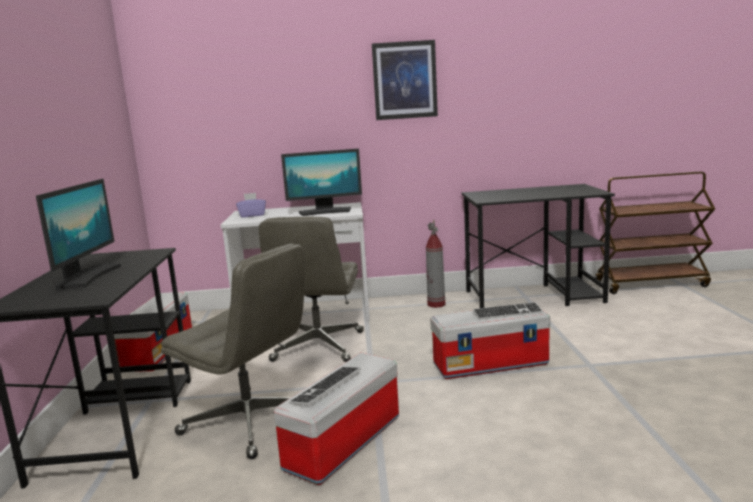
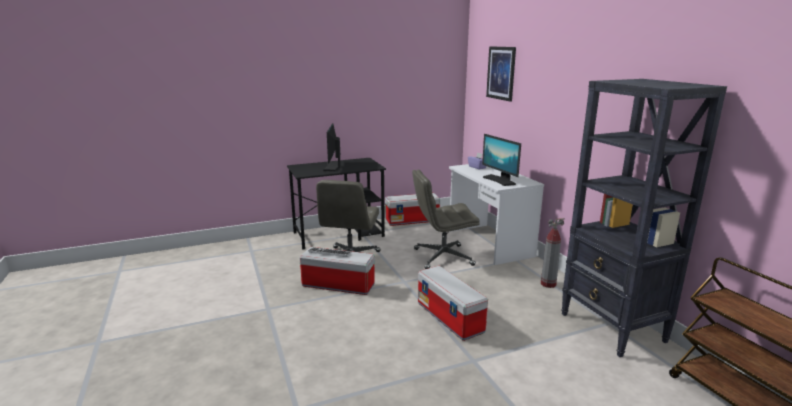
camera: 70 degrees right, 5 degrees up
(87, 277) = (332, 166): monitor -> monitor turned 105 degrees clockwise
(405, 80) = (586, 97): picture -> picture (501, 73)
(507, 313) = (457, 289): keyboard -> none
(534, 297) = (612, 328): black desk -> black bookcase

